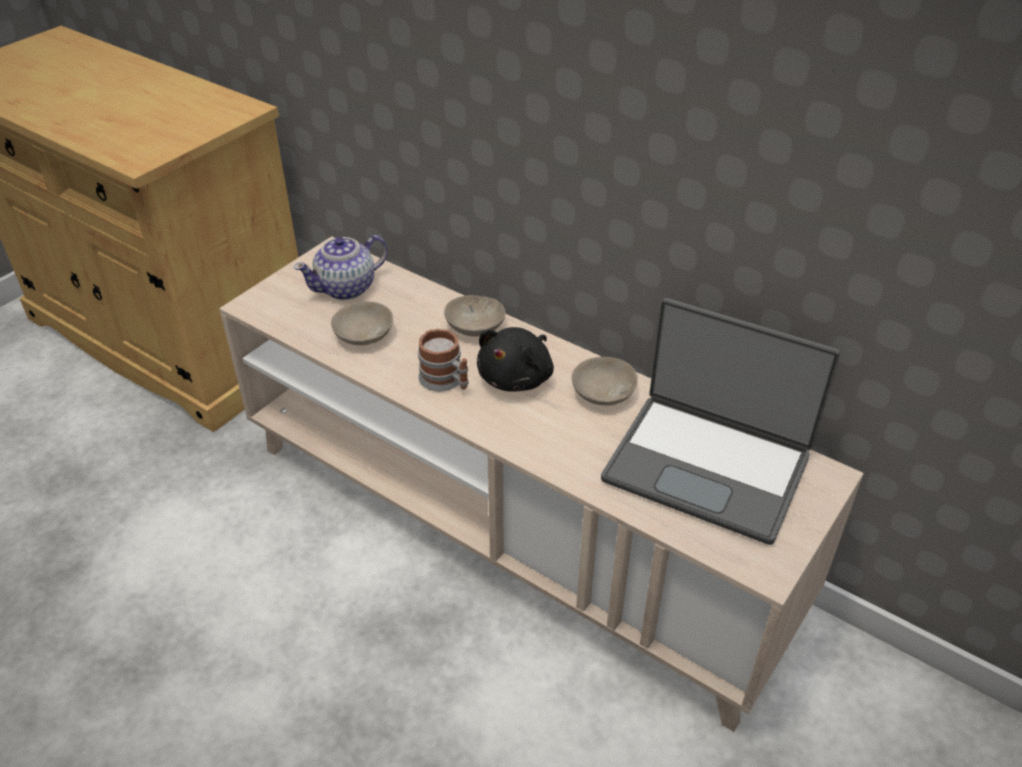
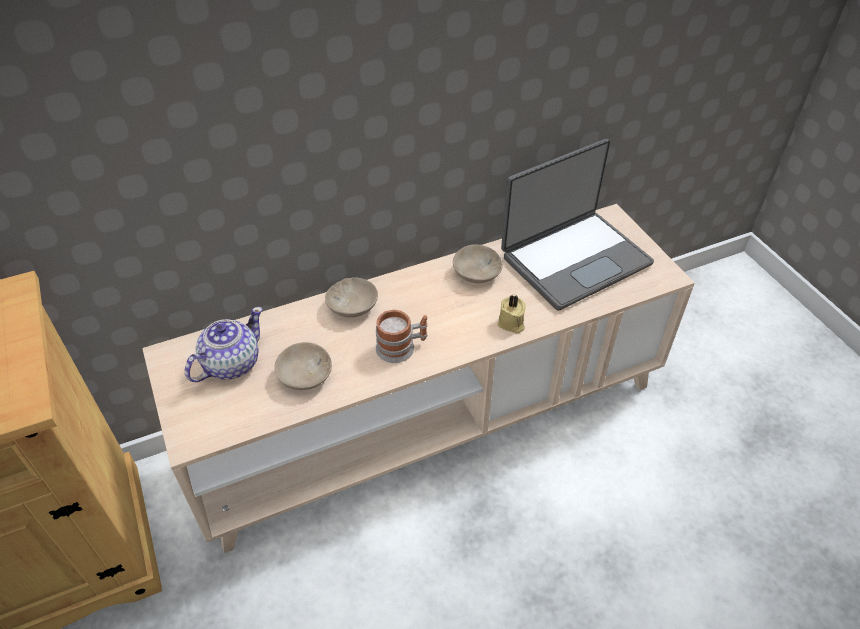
camera: 60 degrees left, 5 degrees up
(347, 288) = (230, 364): teapot -> teapot turned 135 degrees counterclockwise
(517, 377) = (428, 308): black plush toy -> none
(547, 449) = (511, 323): none -> beige candle

